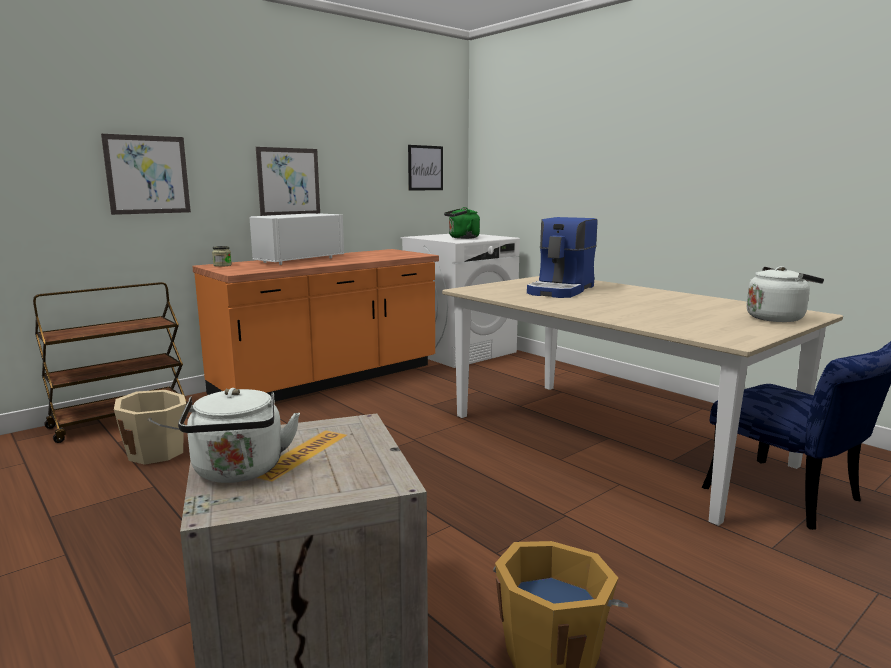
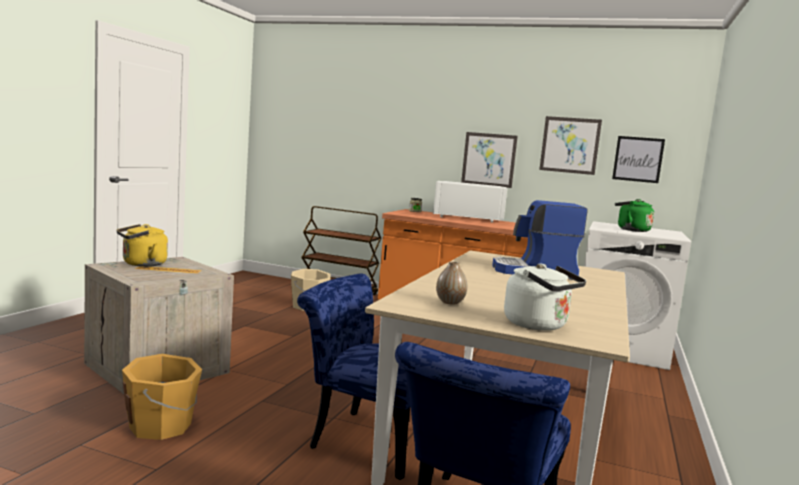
camera: 60 degrees right, 5 degrees down
(147, 175) = (392, 146): picture -> picture (570, 145)
(239, 472) = (142, 264): white kettle -> yellow kettle
(620, 507) = (364, 439): none -> blue chair
(711, 326) = (450, 302): none -> vase

